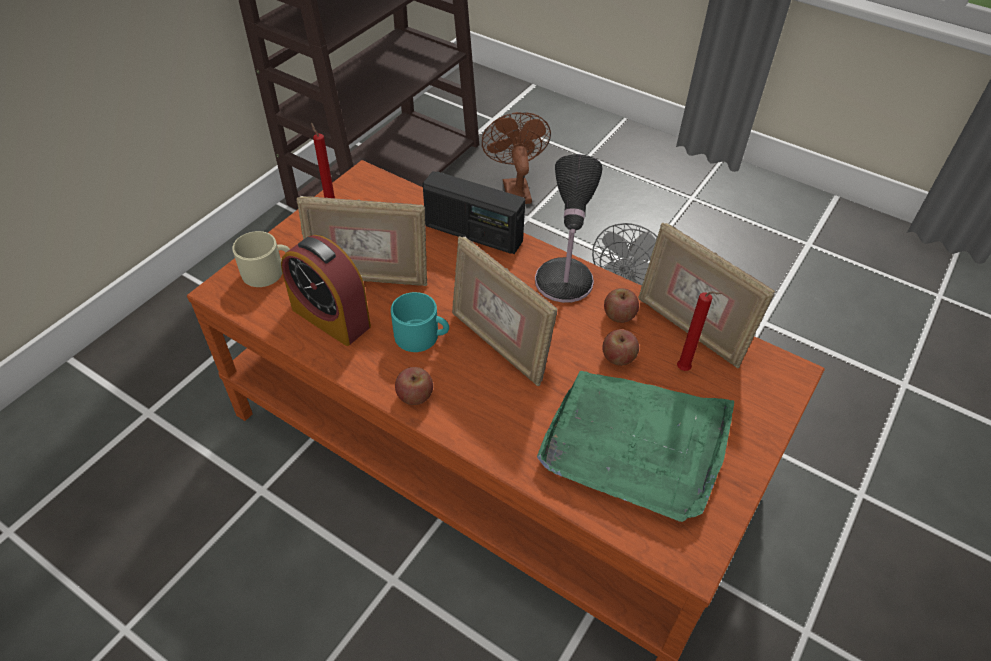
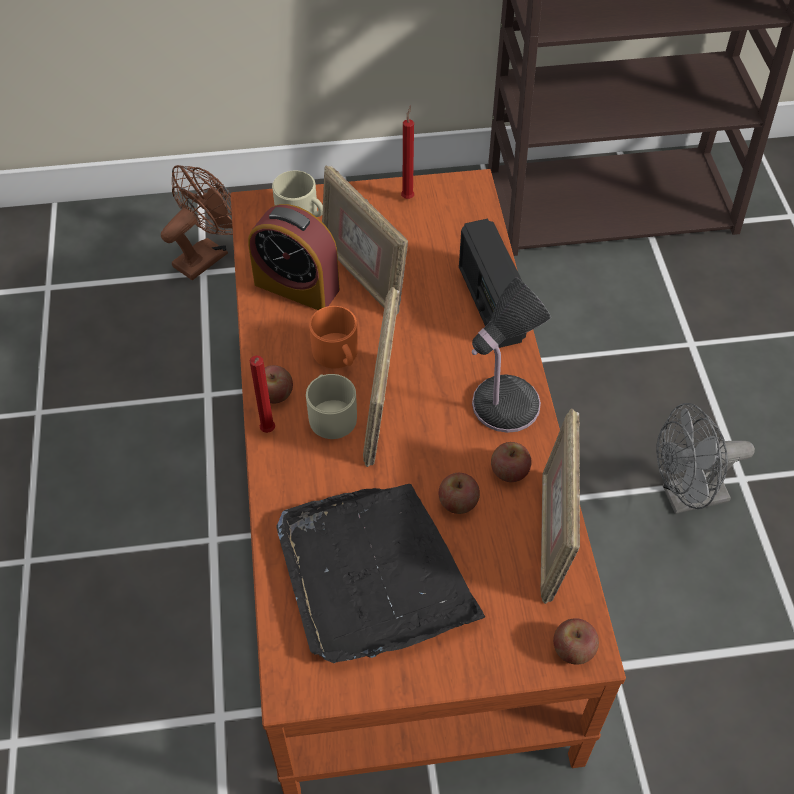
camera: 50 degrees right, 5 degrees up
(331, 317) = (296, 286): alarm clock -> alarm clock turned 60 degrees counterclockwise
(422, 336) = (338, 354): turquoise mug -> orange mug
(470, 375) = (331, 414): none -> beige mug
(515, 188) = (718, 304): brown fan -> brown fan (206, 255)
(636, 444) = (373, 575): green tray -> black tray
(685, 370) = (496, 562): red candle -> red candle (267, 432)
(784, 377) = (573, 649): none -> apple

